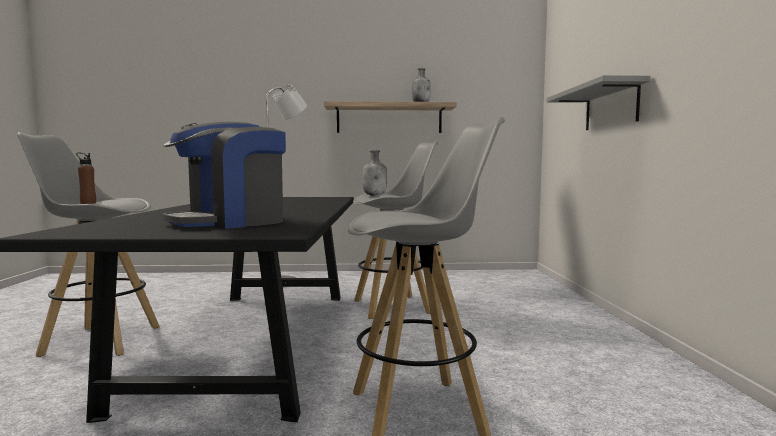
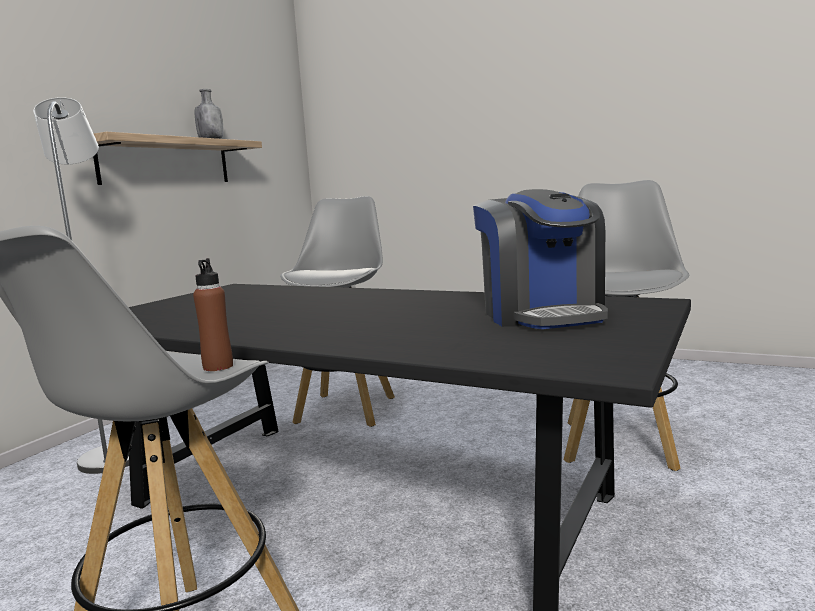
camera: 60 degrees left, 5 degrees up
(375, 195) = (321, 272): grey bottle -> none
(611, 107) = (451, 158): grey shelf -> none

